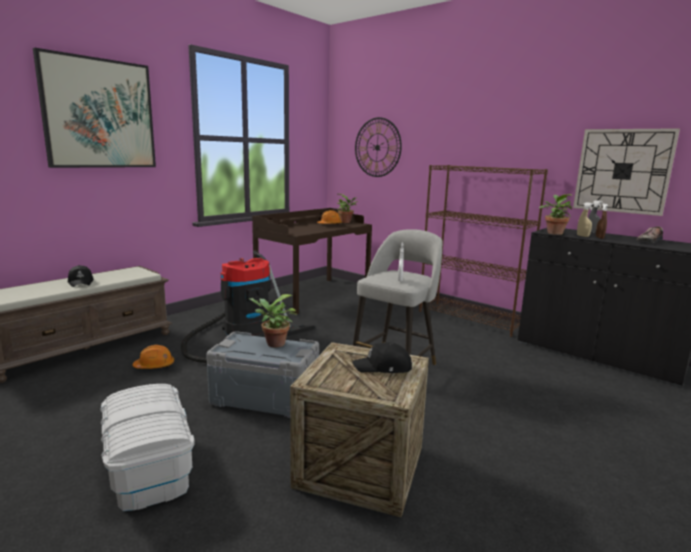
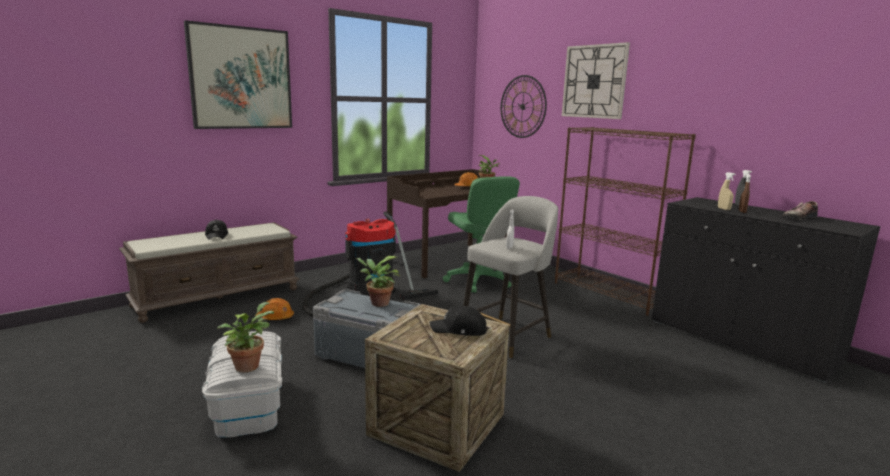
camera: 10 degrees right, 0 degrees up
(348, 314) = (477, 281): none -> green office chair
(553, 233) = (692, 204): potted plant -> potted plant (248, 365)
(622, 171) = (777, 138): wall clock -> wall clock (594, 81)

